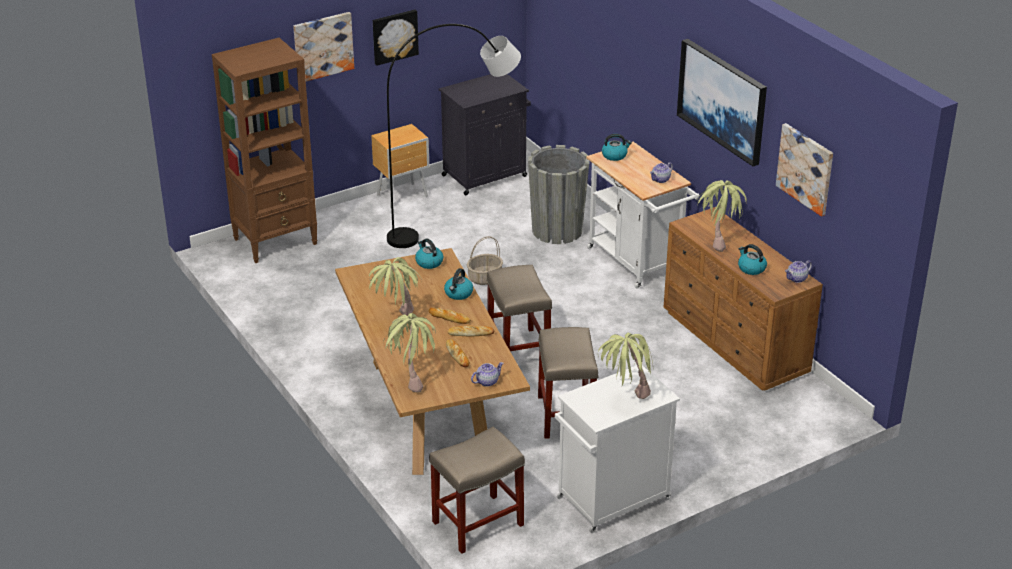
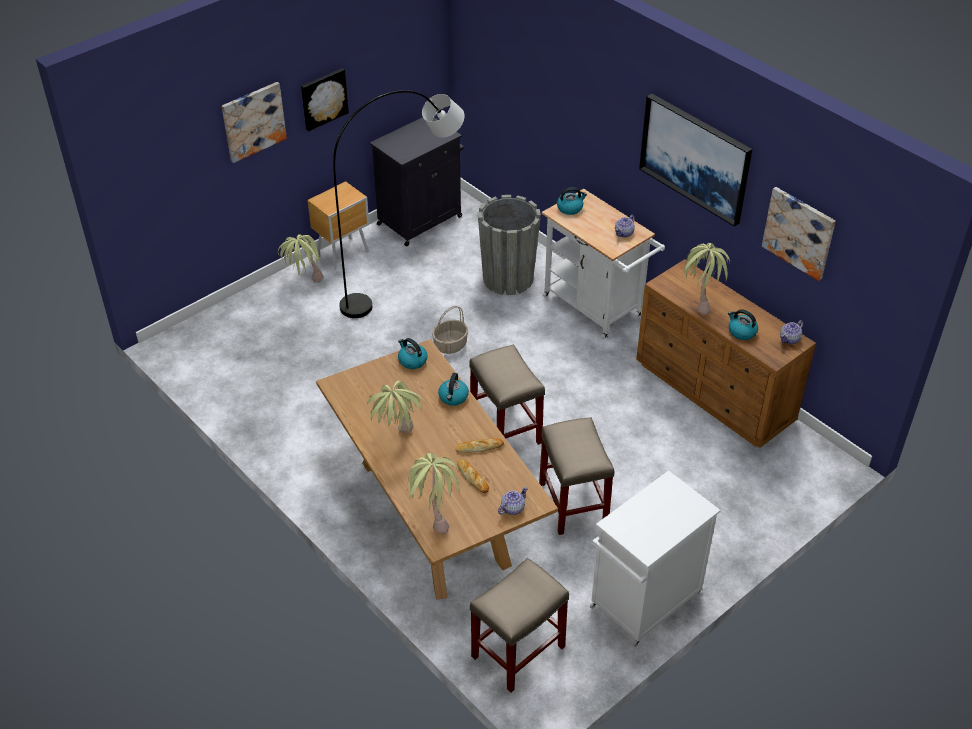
camera: 10 degrees left, 10 degrees up
(276, 241) = (226, 324): brown bookcase -> none
(449, 318) = (452, 430): bread -> none
(625, 399) = (665, 519): potted plant -> potted plant (304, 284)

